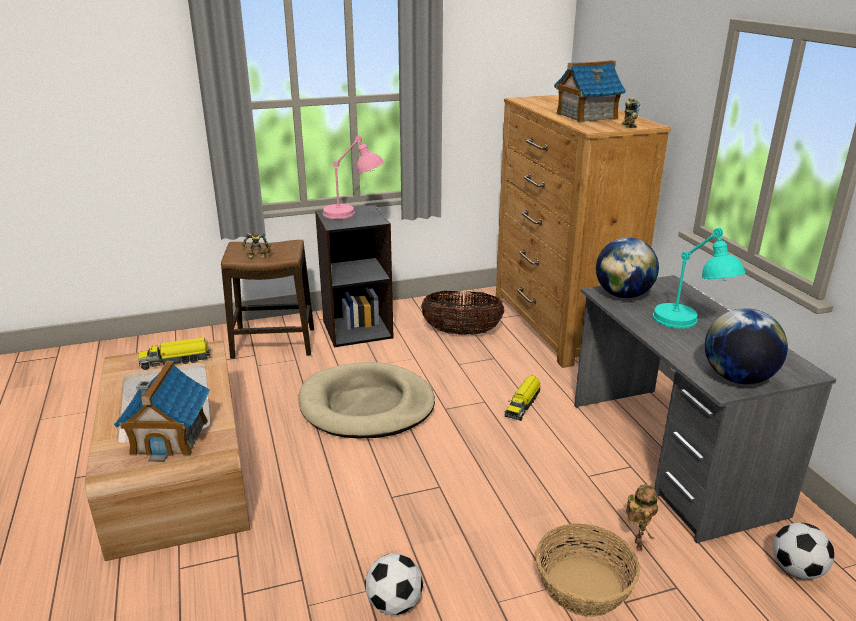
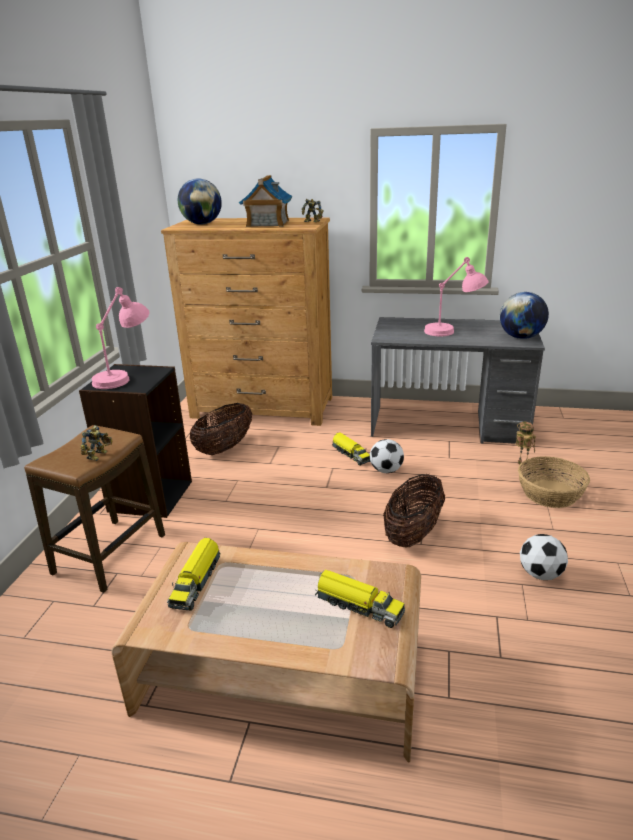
camera: 60 degrees left, 0 degrees up
(170, 437) = (358, 605): toy house -> toy truck
(366, 405) = (285, 524): beige dog bed -> none
(406, 487) = (413, 533): none -> basket
(623, 295) = (394, 334): globe -> globe (202, 224)
(689, 327) = (452, 331): turquoise table lamp -> pink table lamp
(796, 570) = (560, 429): football -> football (386, 470)

